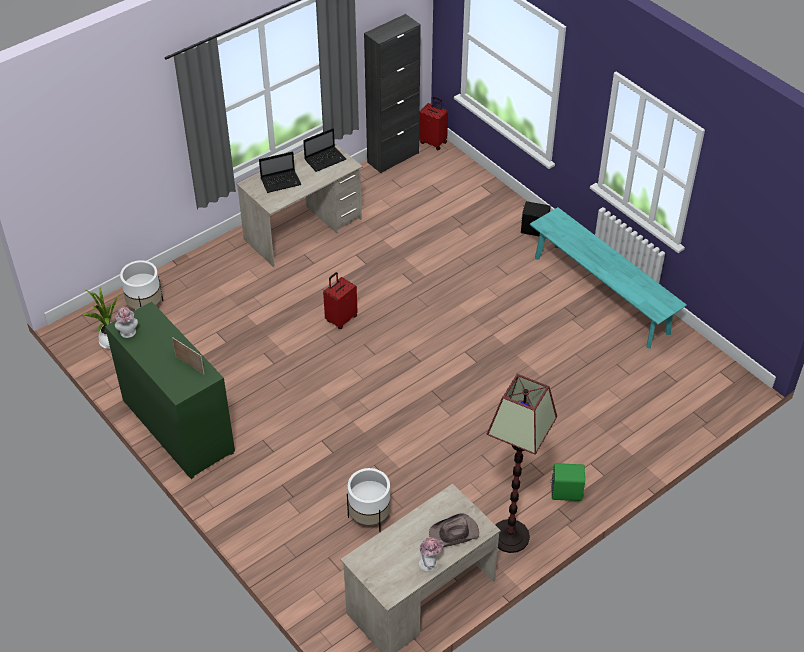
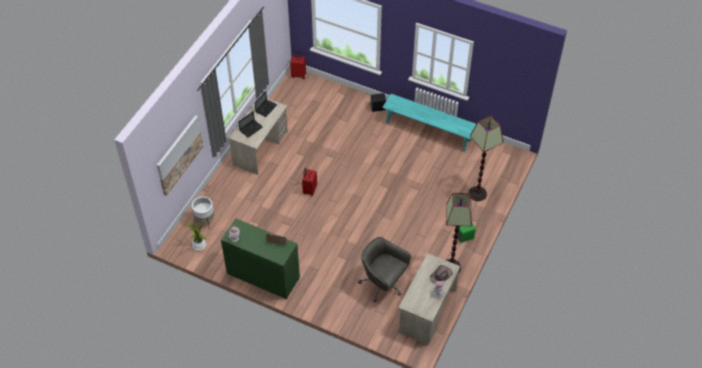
camera: 25 degrees left, 5 degrees up
(115, 168) = (179, 154): none -> picture
(369, 518) = (383, 284): white planter -> grey office chair
(393, 157) = (283, 91): black cabinet -> none
(632, 427) = (477, 194): none -> floor lamp

